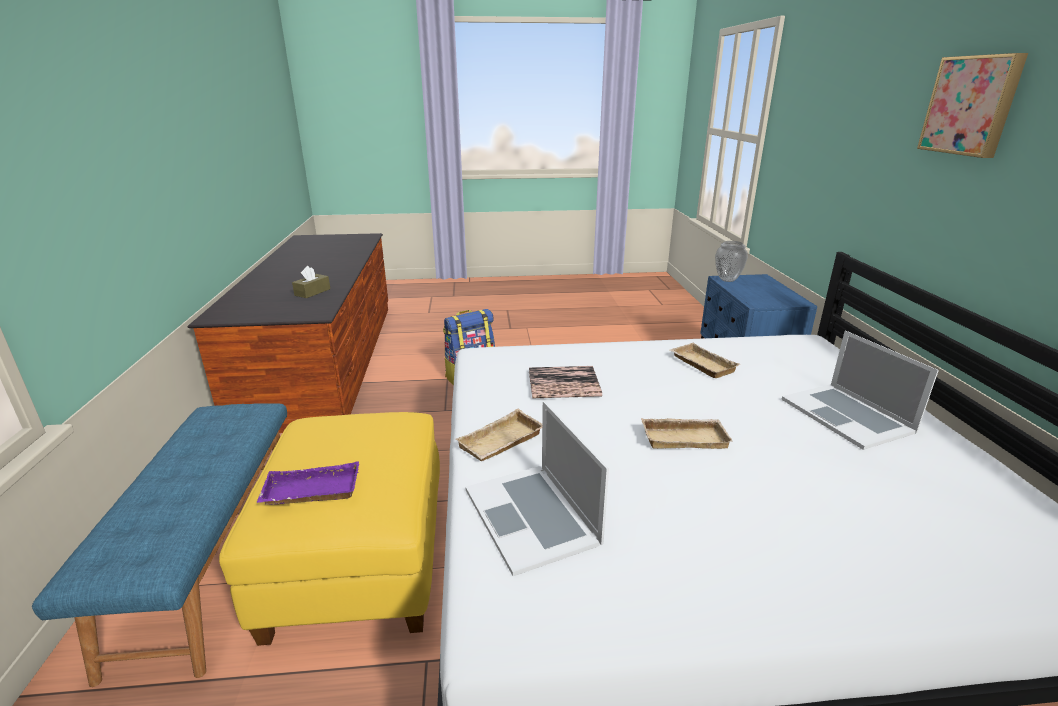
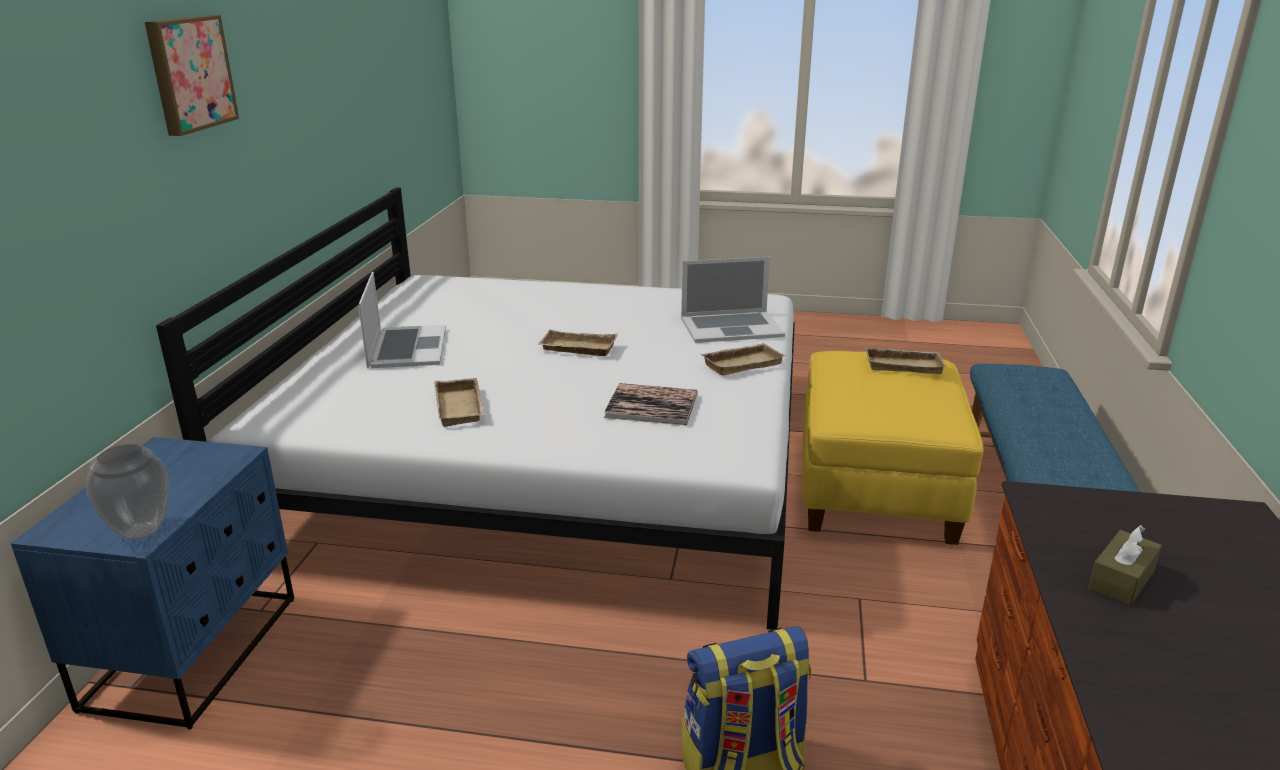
camera: 165 degrees left, 0 degrees up
(310, 492) = (904, 365): purple tray -> beige tray
(532, 515) = (731, 327): laptop -> laptop turned 90 degrees clockwise

